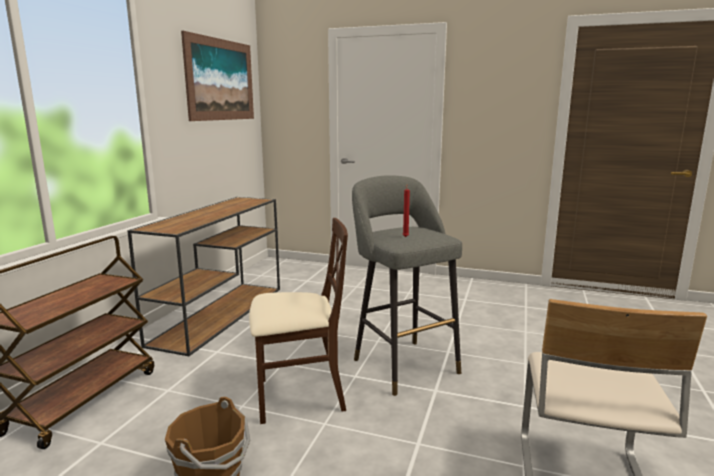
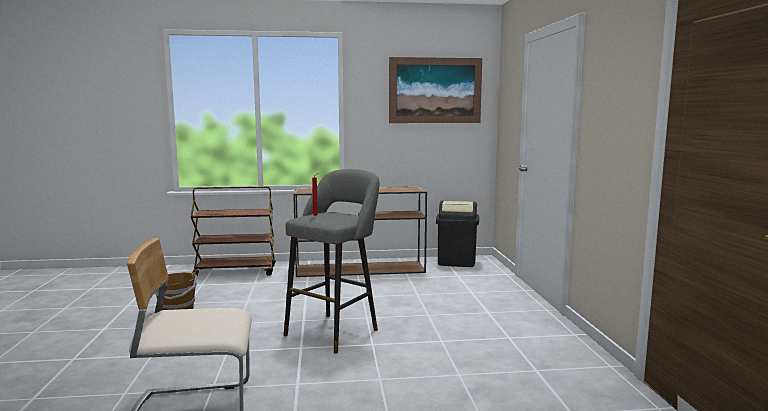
camera: 65 degrees right, 5 degrees down
(266, 272) = (456, 262): none -> black trash can
(299, 396) = (266, 311): beige chair -> none

